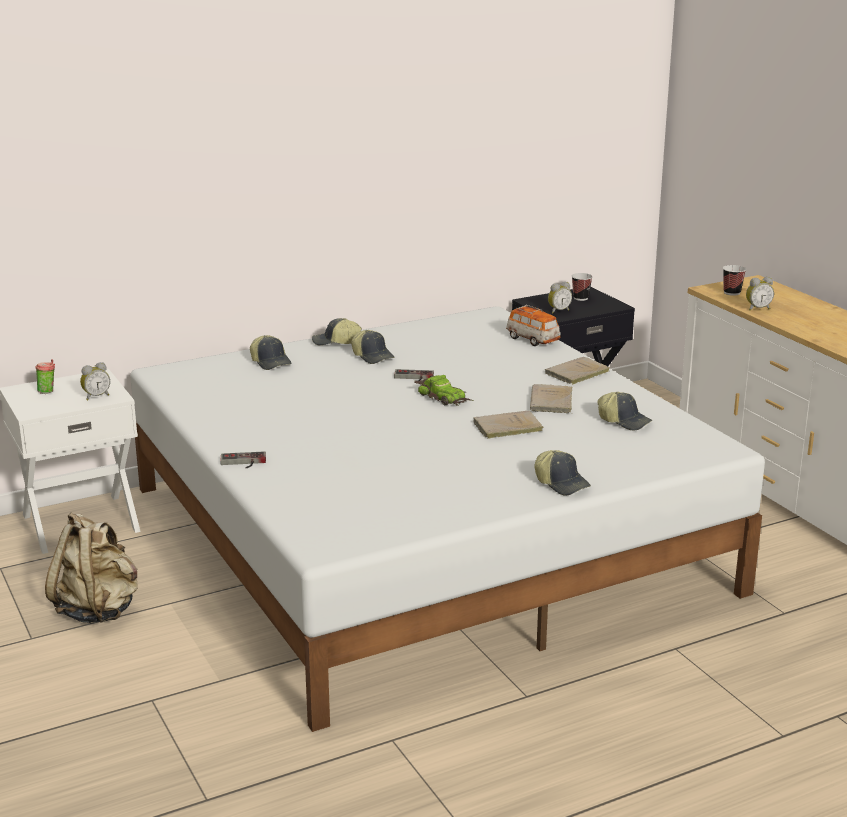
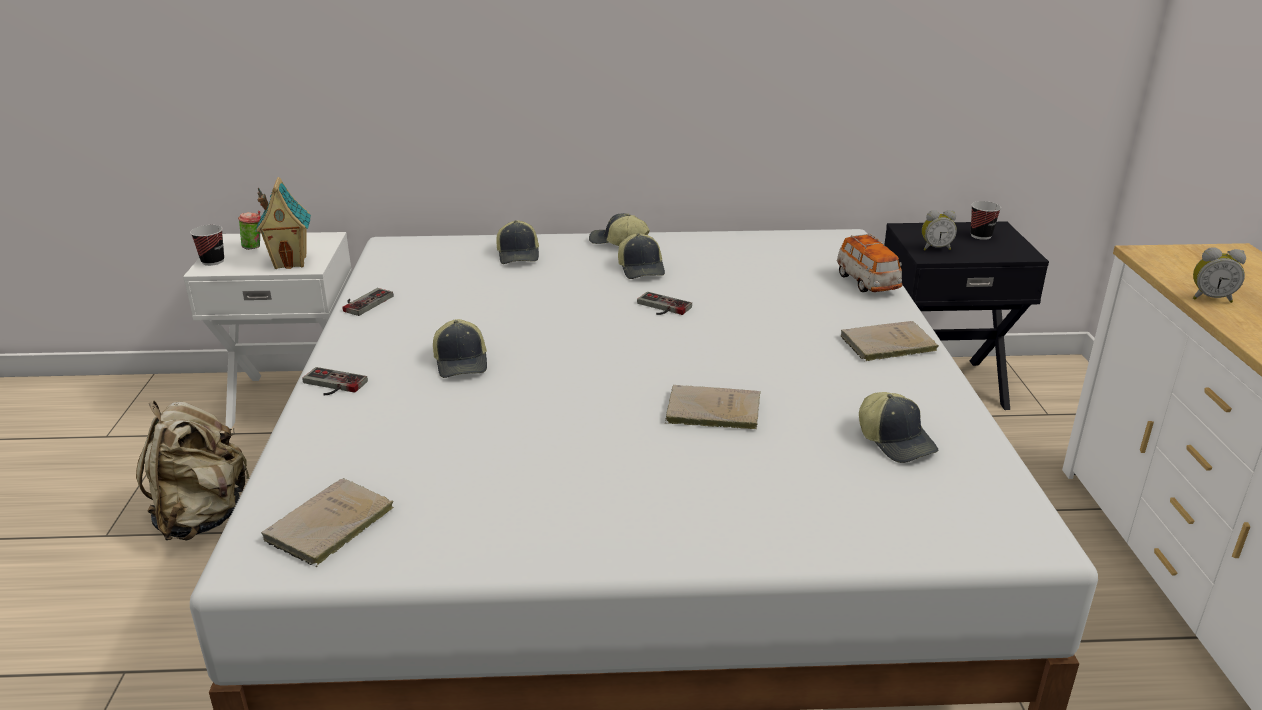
camera: 25 degrees right, 5 degrees up
(96, 396) = (291, 262): alarm clock -> toy house
(194, 412) = (363, 302): none -> game controller
(443, 397) = (671, 344): toy car -> none
(551, 402) = (811, 383): beige book -> beige book (327, 526)
(562, 483) = (703, 535): cap -> cap (462, 362)
(732, 293) = (1182, 265): cup -> cup (213, 261)

